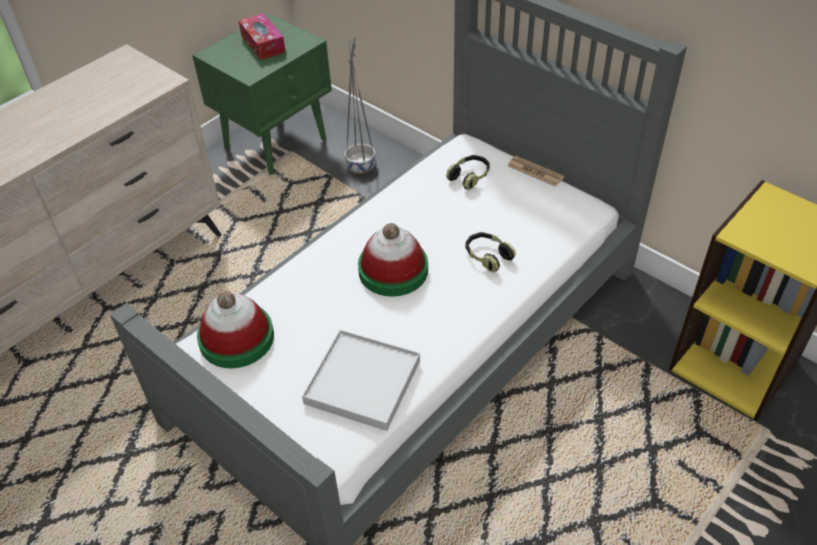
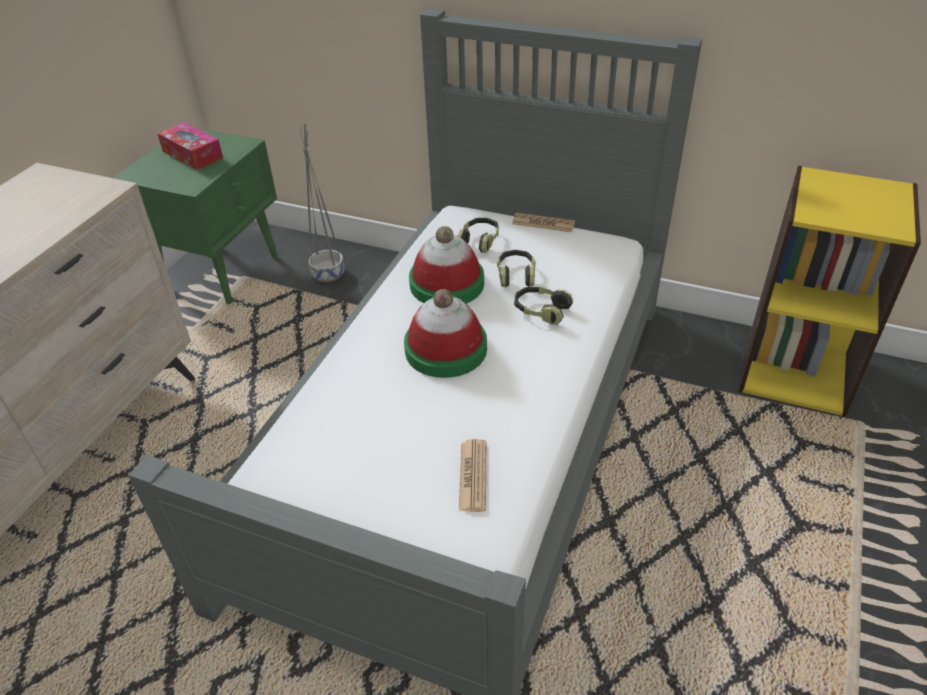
camera: 20 degrees left, 5 degrees down
(236, 338) = (293, 469): hat -> hat (447, 284)
(362, 382) = (473, 476): white tray -> newspaper
(484, 217) = (516, 275): none -> headphones

